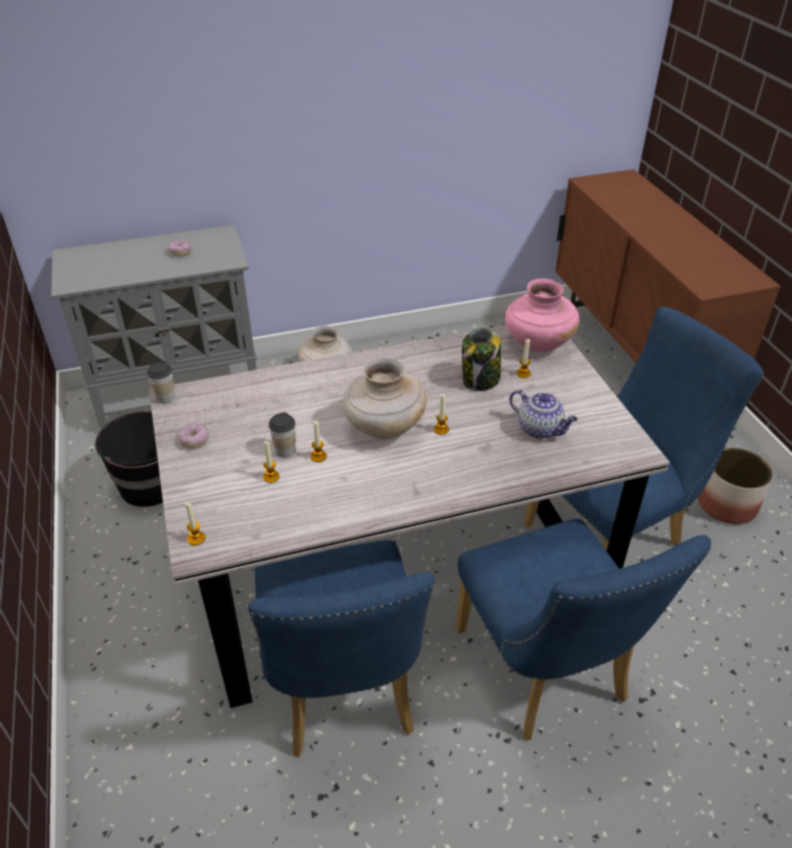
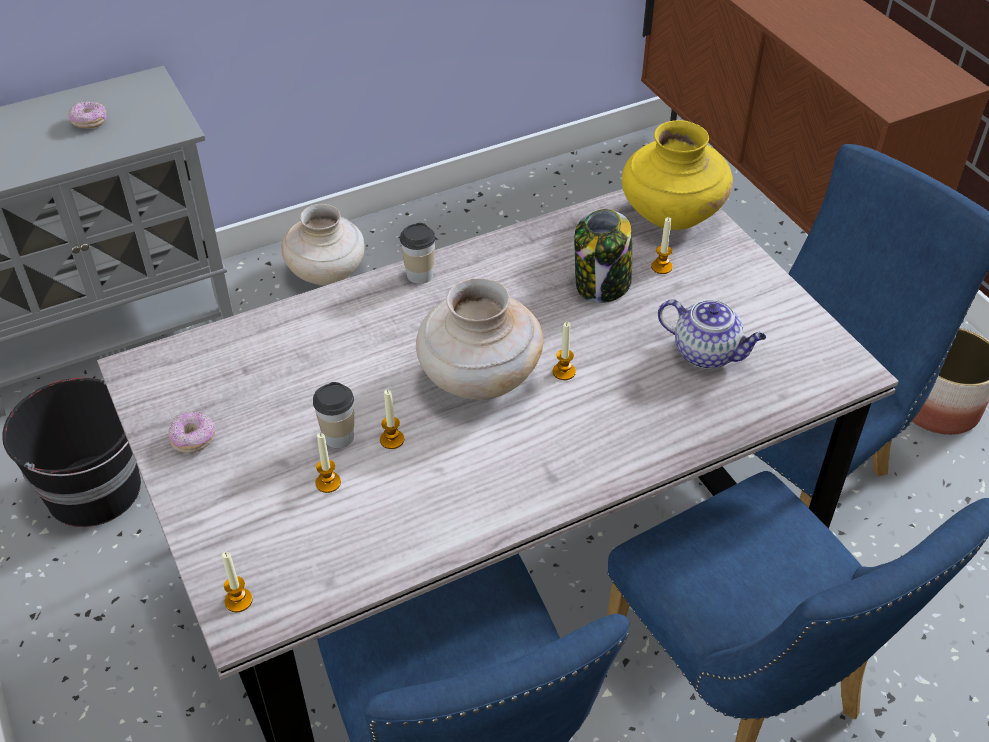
camera: 10 degrees left, 5 degrees up
(165, 397) = (128, 372): cup -> cup (419, 275)
(537, 343) = (670, 216): pink vase -> yellow vase

